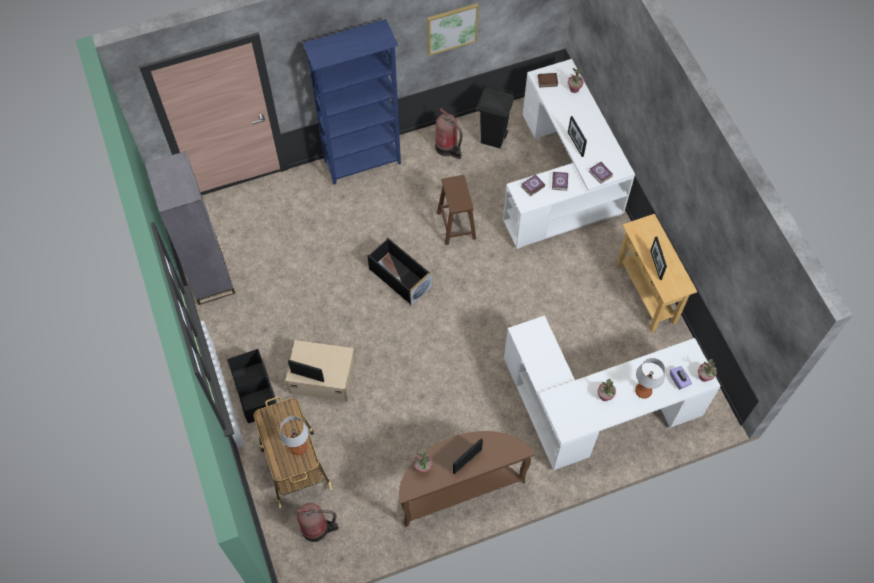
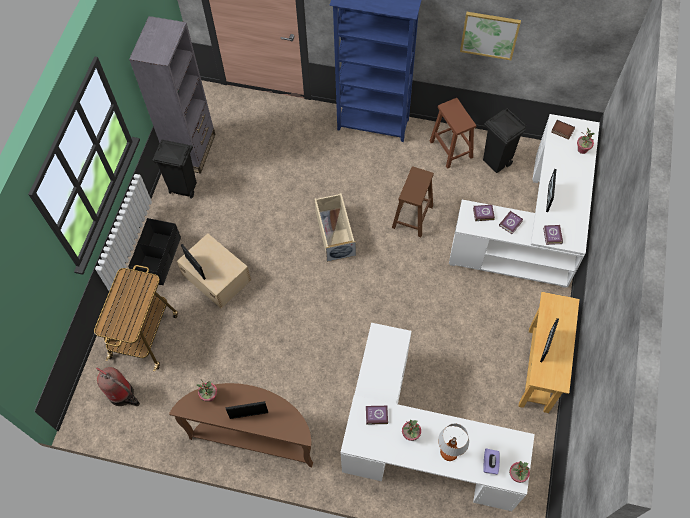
camera: 35 degrees right, 0 degrees up
(229, 316) = (183, 188): none -> black trash can
(298, 447) = (131, 317): table lamp -> none
(399, 277) = (334, 233): black storage box -> beige storage box
(447, 148) = (451, 150): fire extinguisher -> brown stool
(567, 398) = (376, 415): none -> book

